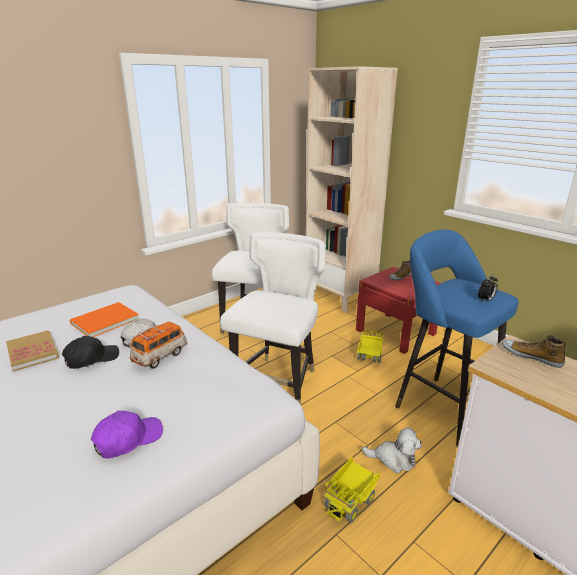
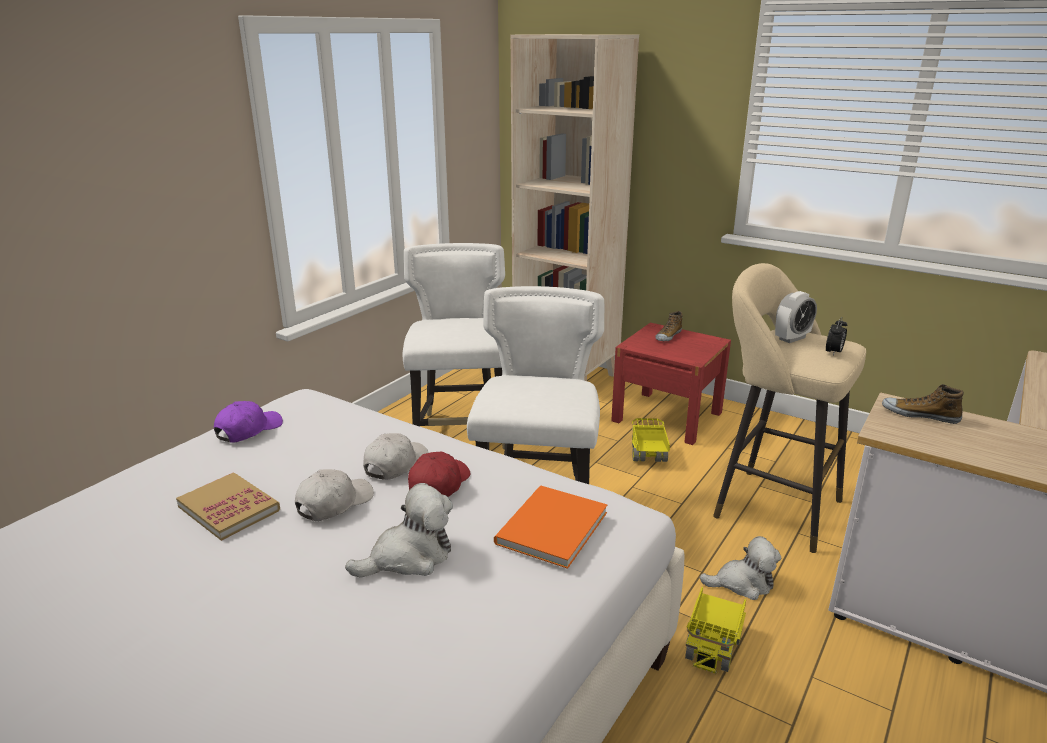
camera: 15 degrees left, 0 degrees up
(91, 358) = (334, 503): black cap -> white cap
(103, 321) = (306, 448): orange book -> orange book (548, 529)
(105, 402) = (409, 557): none -> plush toy
(128, 439) = (482, 598): purple cap -> purple cap (248, 430)
(160, 356) = (439, 484): toy car -> red cap
(440, 406) = (770, 506): blue stool -> beige stool
(460, 286) = (792, 338): none -> alarm clock

